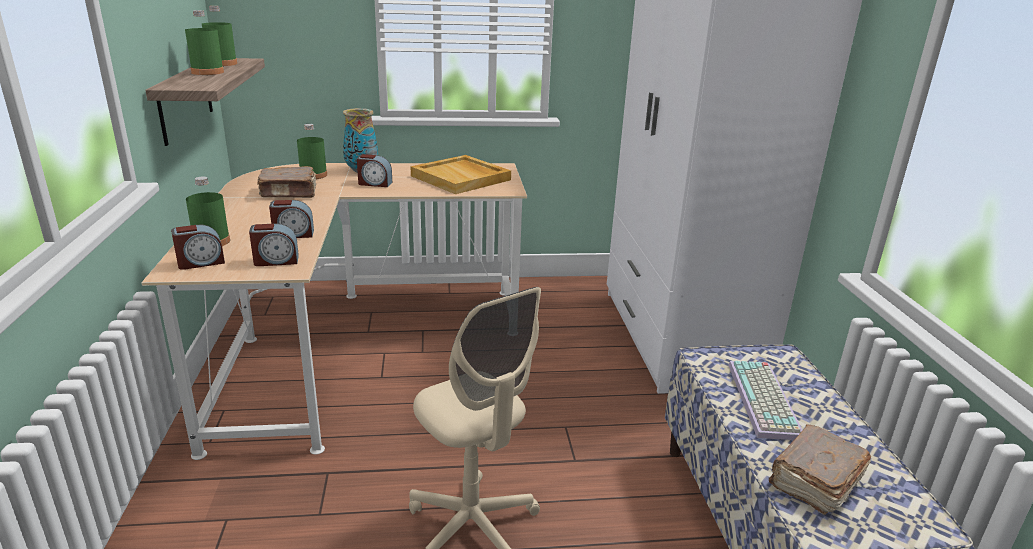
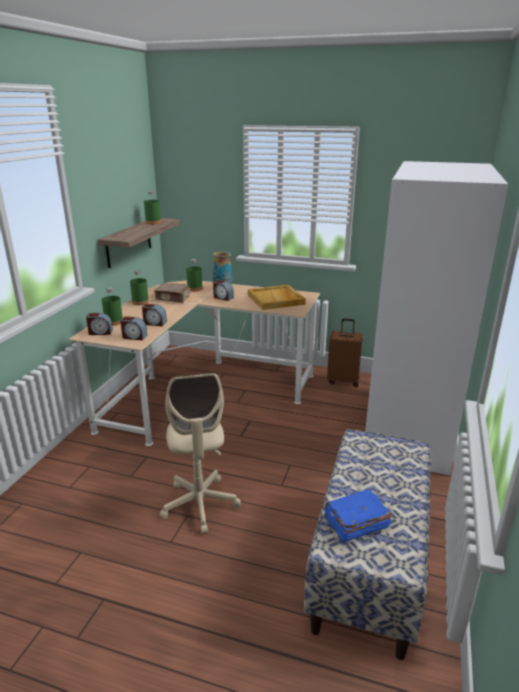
camera: 25 degrees right, 0 degrees up
(207, 72) = (139, 228): green bottle -> green bottle (140, 302)
(553, 291) = (343, 380): none -> brown suitcase
(766, 401) = (372, 472): keyboard -> none
(814, 481) = (355, 523): brown book -> blue book

